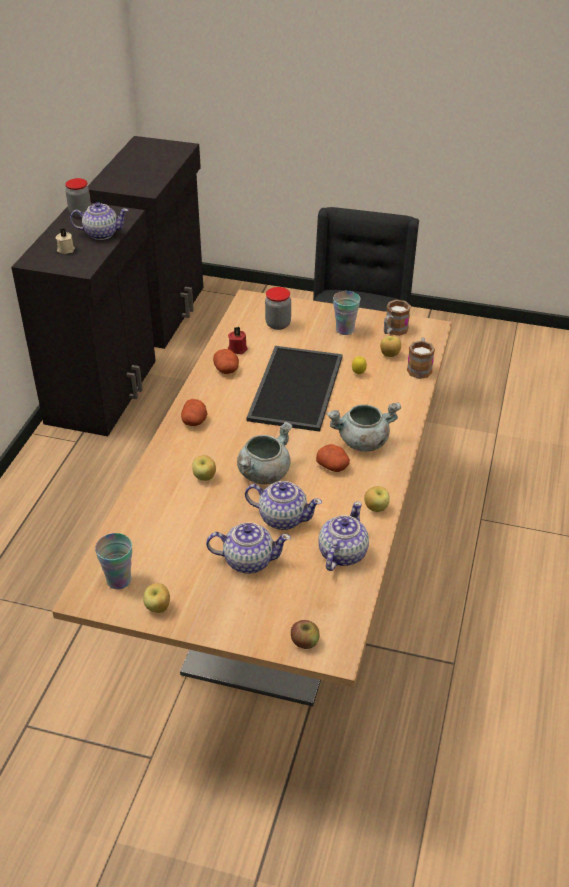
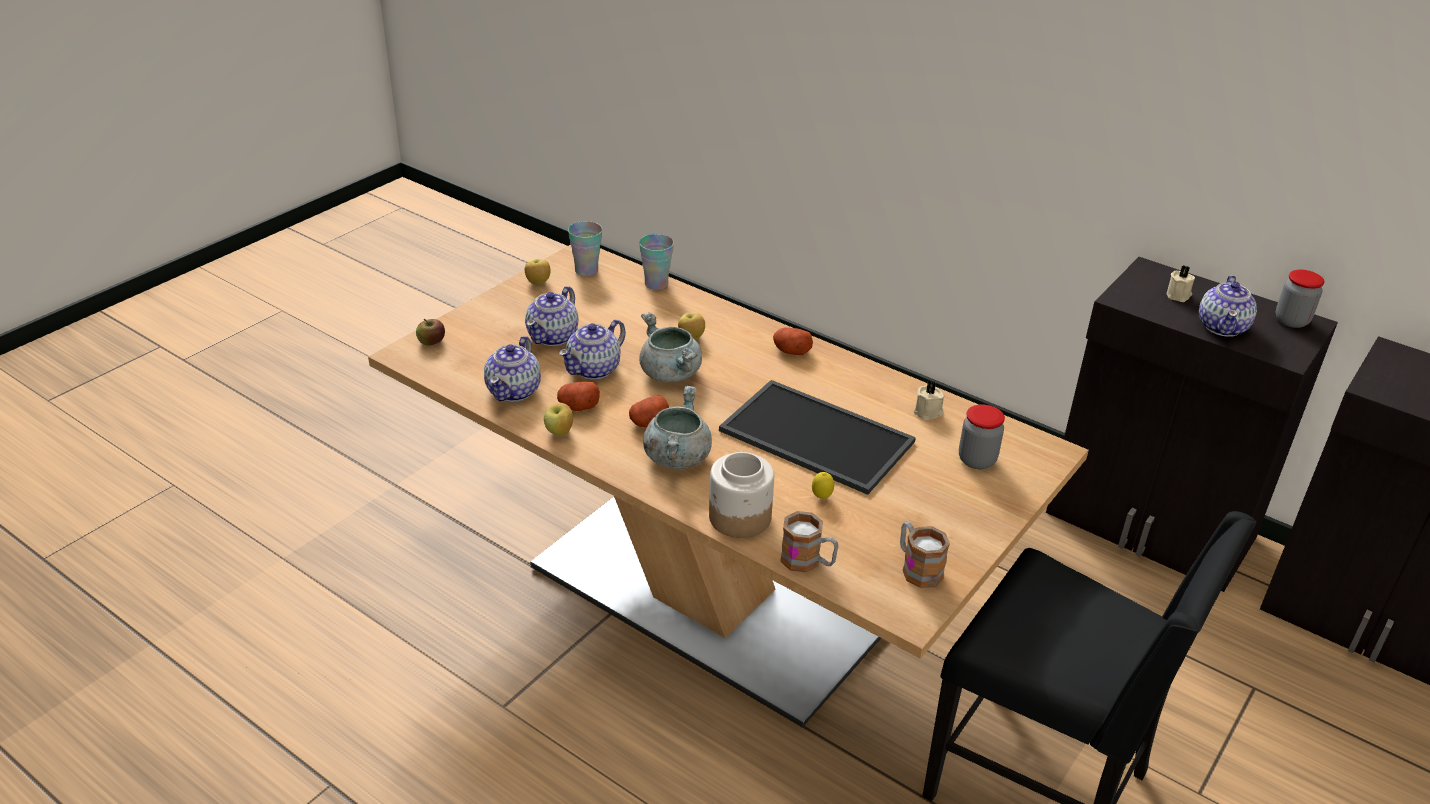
camera: 110 degrees right, 5 degrees down
(227, 369) = (883, 394): potato -> potato (578, 406)
(237, 348) = (928, 412): red candle -> beige candle
(342, 554) = (514, 391): teapot -> teapot turned 60 degrees clockwise
(345, 330) = (939, 518): cup -> cup (656, 284)
(389, 355) = (853, 542): apple -> none
(402, 400) = (739, 518): none -> jar

